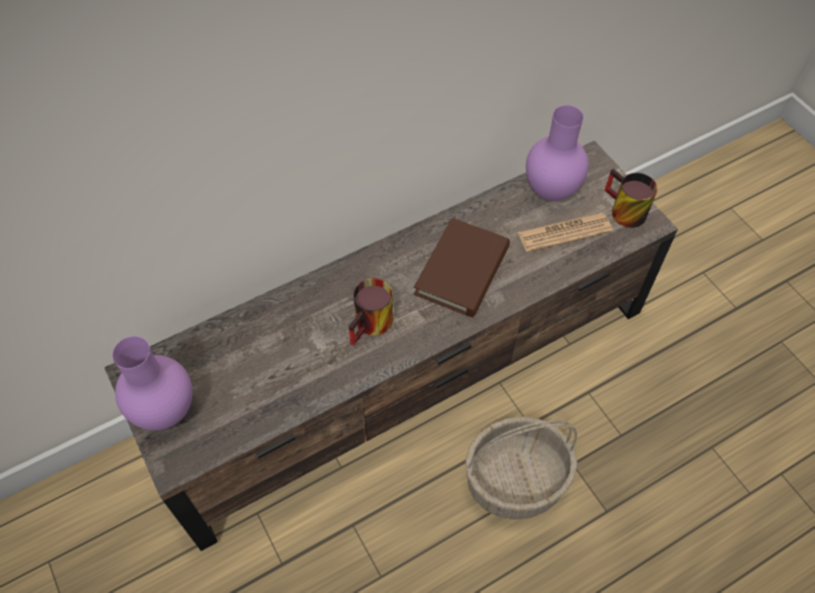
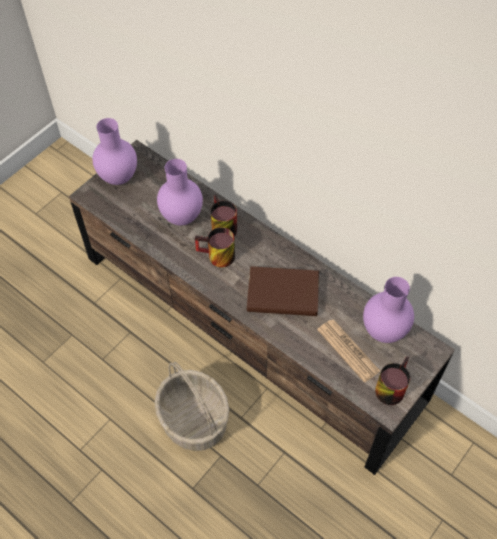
camera: 70 degrees right, 0 degrees up
(287, 348) = (182, 218): none -> purple vase
(325, 306) = (220, 226): none -> mug

